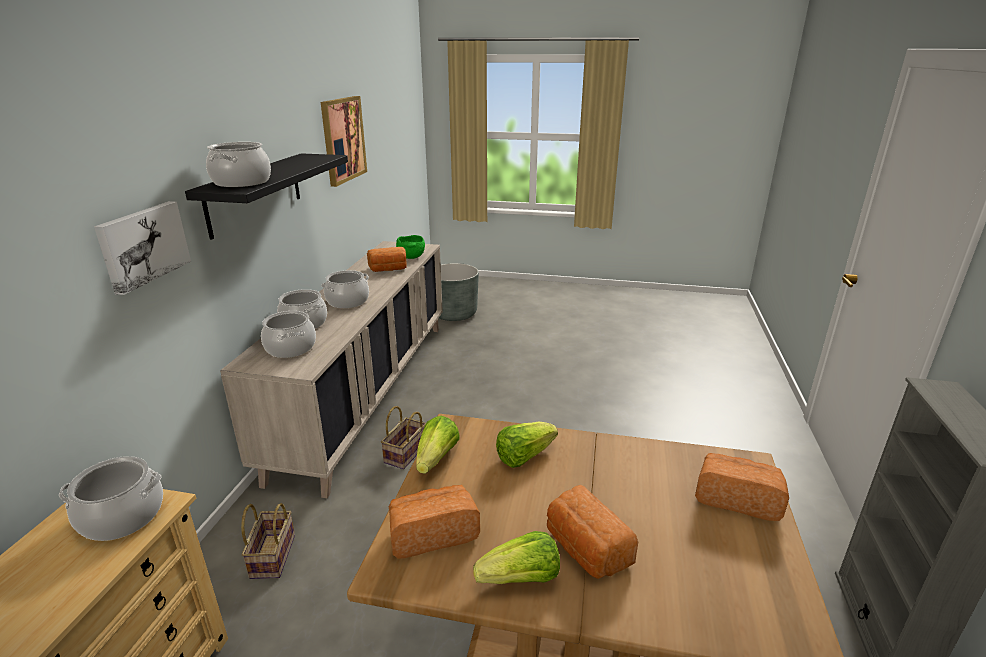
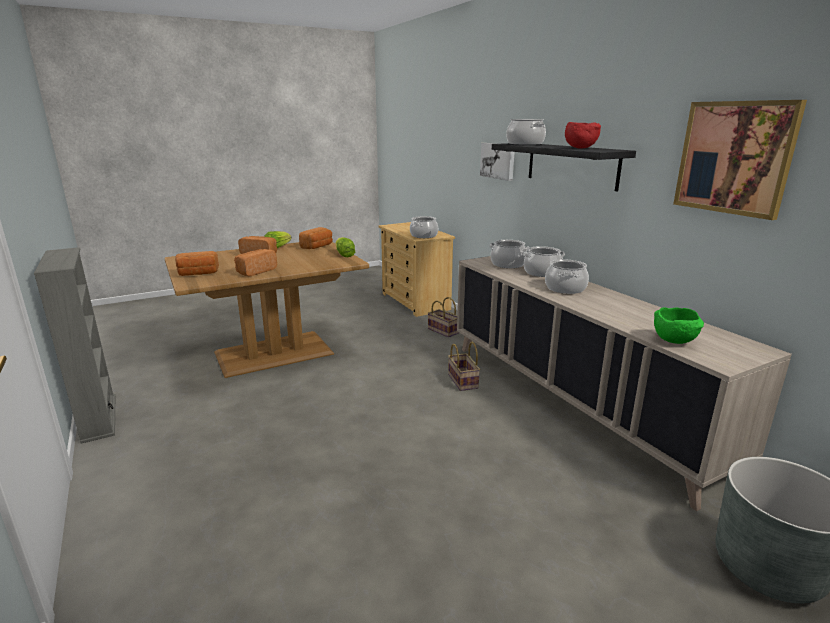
camera: 140 degrees right, 5 degrees down
(299, 162) = (579, 148): none -> red bowl
(388, 269) = (637, 320): bread -> bread (255, 271)
(524, 456) = (307, 263): lettuce -> none

